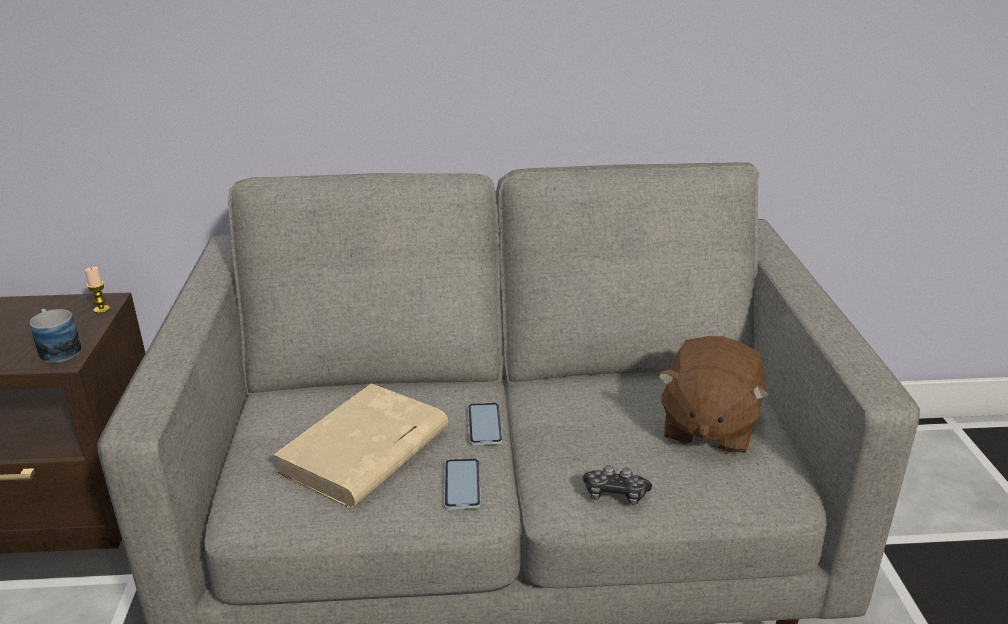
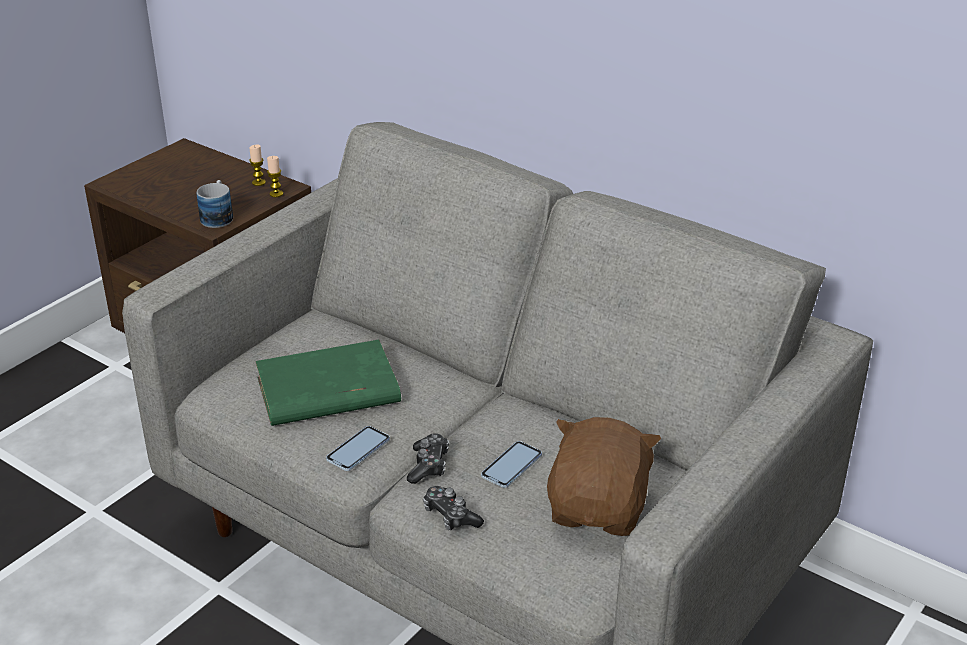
camera: 40 degrees right, 5 degrees up
(68, 307) = (258, 182): none -> candle
(364, 452) = (326, 391): beige book -> green book
(484, 425) = (431, 415): phone -> phone (511, 466)
(539, 465) = (428, 465): none -> game controller
(707, 427) = (599, 509): brown plush toy -> brown plush toy turned 135 degrees clockwise

